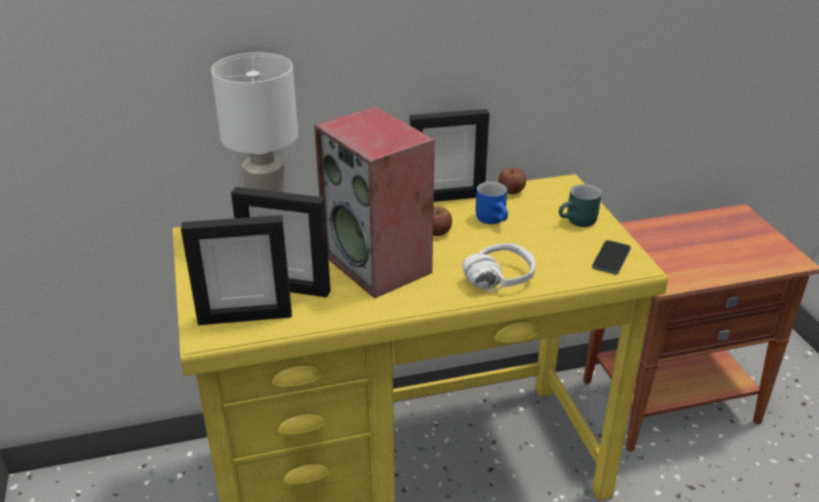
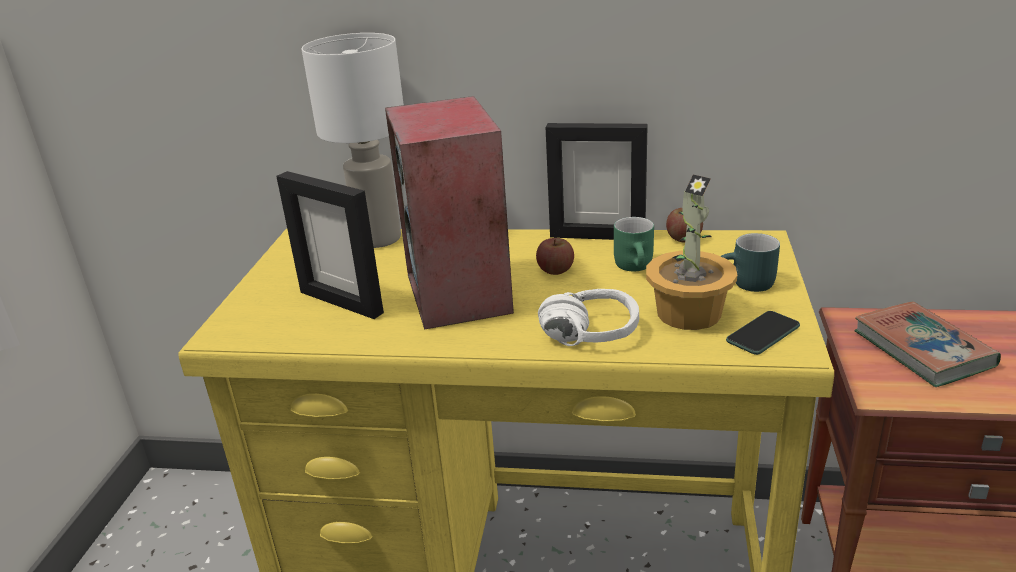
camera: 25 degrees right, 5 degrees down
(245, 316) = (274, 323): picture frame -> none
(494, 219) = (637, 267): blue mug -> green mug
(554, 250) = (689, 313): none -> potted plant
(676, 246) = (922, 349): none -> book

